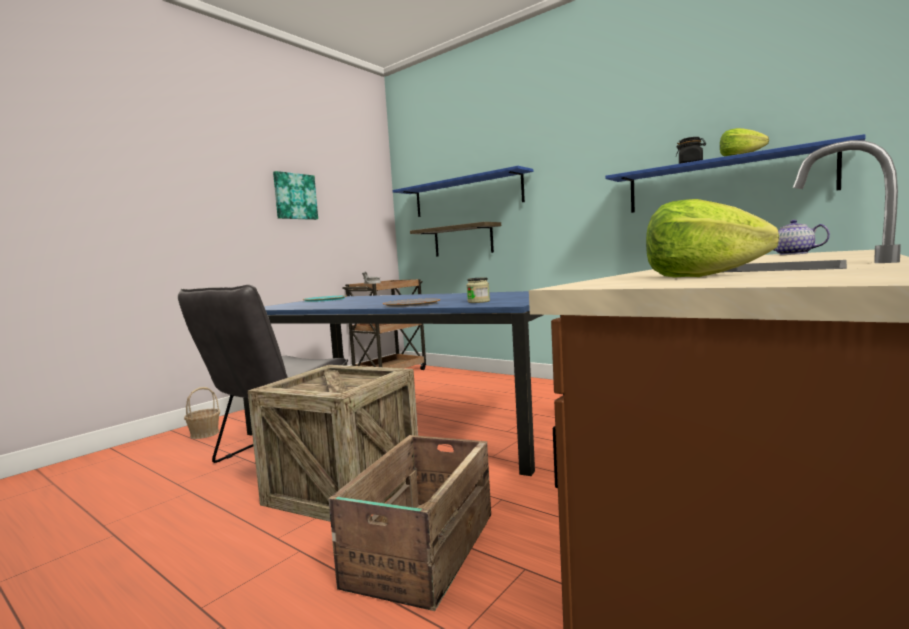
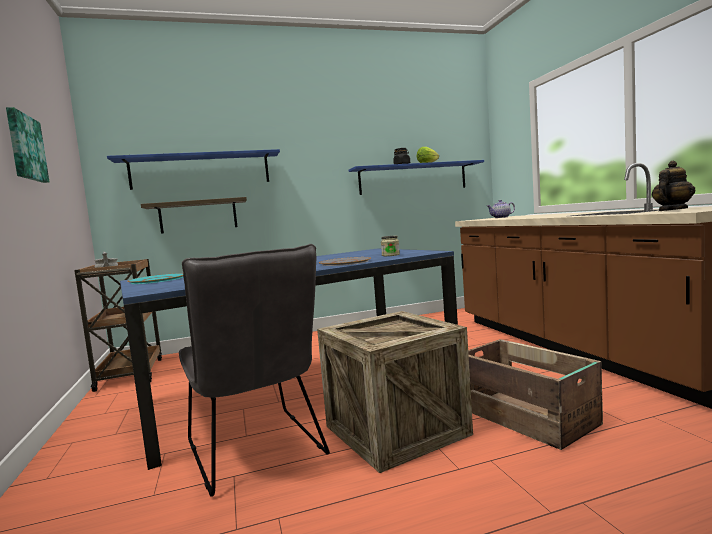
camera: 55 degrees left, 0 degrees up
(204, 434) = (67, 504): basket -> none
(701, 276) = (672, 210): lettuce -> teapot

